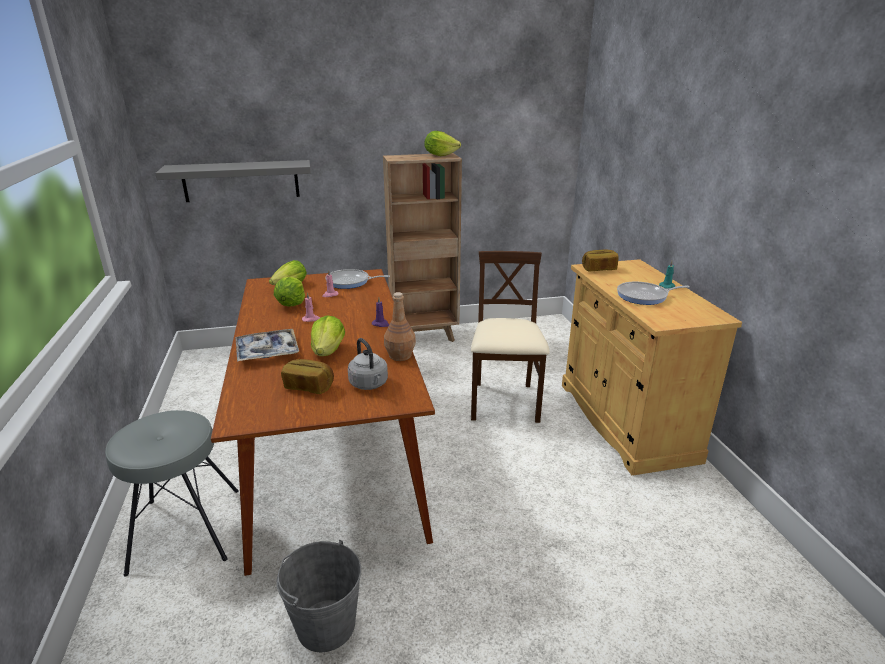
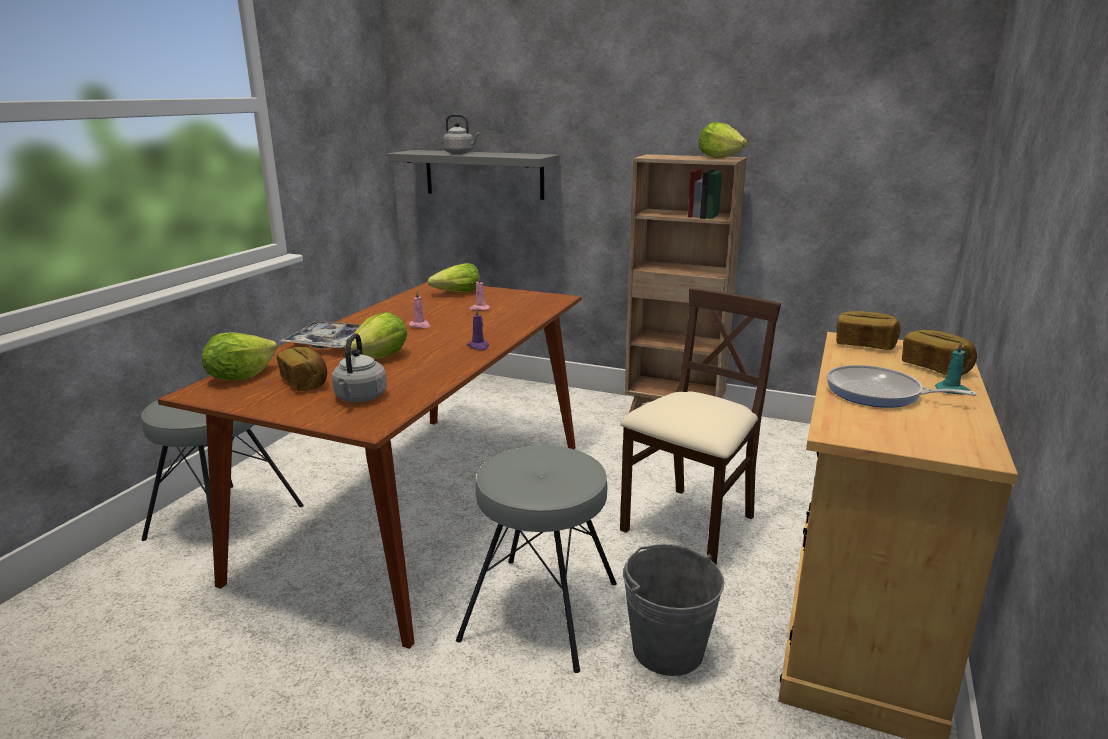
camera: 35 degrees right, 5 degrees down
(226, 166) = (460, 153): none -> grey kettle
(291, 304) = (428, 309): lettuce -> lettuce (240, 377)
(326, 625) = (216, 674): grey bucket -> grey bucket (667, 649)
(350, 282) = (522, 301): frying pan -> none
(400, 355) = (441, 381): brown bottle -> none
(481, 484) = (542, 610): none -> grey stool
(645, 275) = (935, 368): none -> bread

